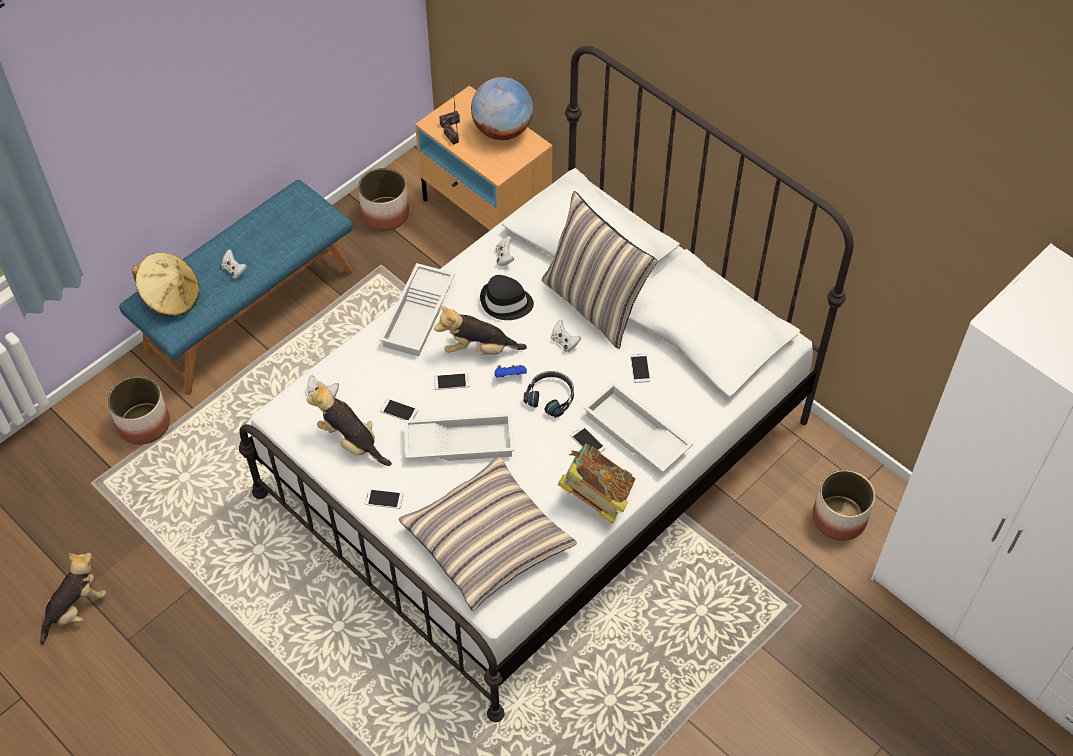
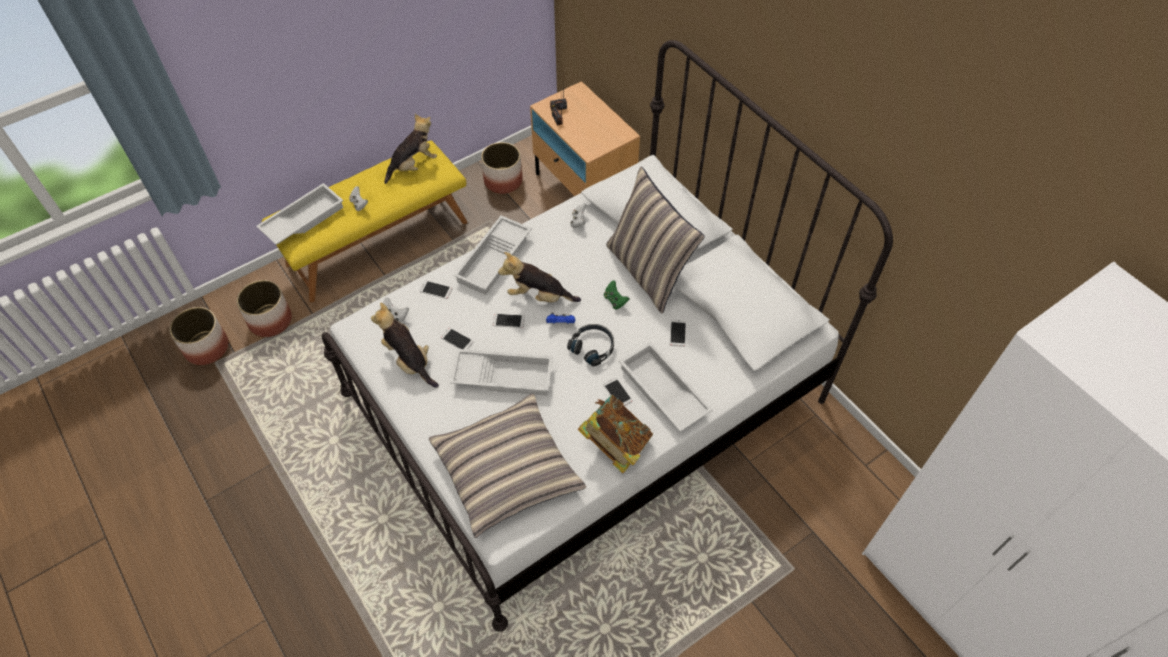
camera: 10 degrees right, 0 degrees up
(76, 609) = (172, 467): plush toy -> plush toy (413, 165)
(171, 297) = (303, 219): beige hat -> white tray
(249, 311) = (377, 242): blue bench -> yellow bench
(384, 499) = (424, 417): phone -> phone (436, 290)
(502, 130) = (600, 119): globe -> none
(506, 303) = (571, 259): black hat -> none
(564, 342) = (615, 300): white game controller -> green game controller
(839, 518) = (841, 492): planter -> planter (207, 348)

